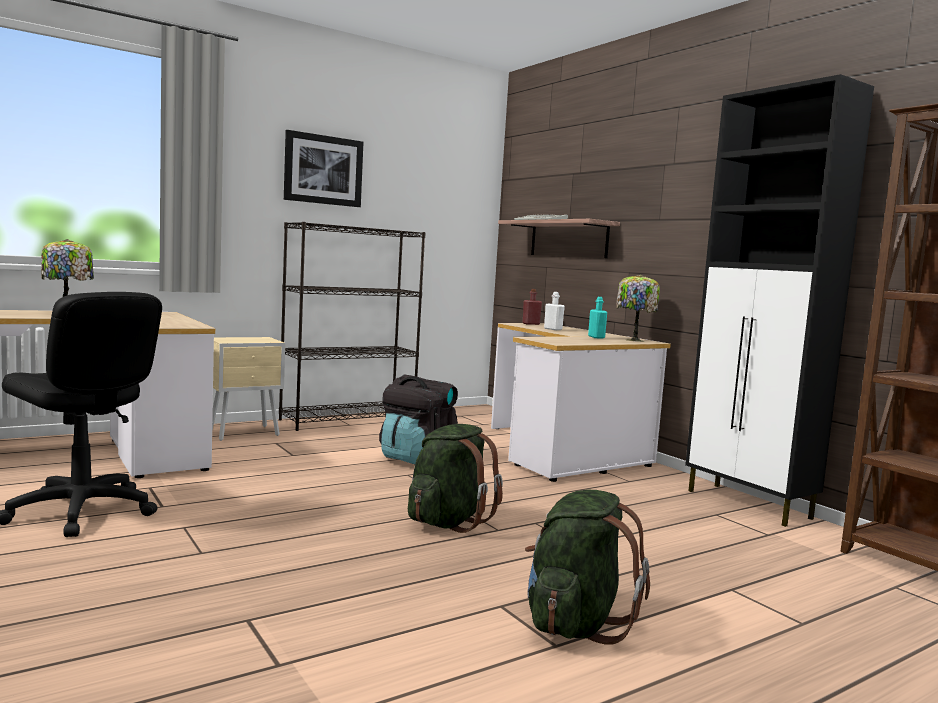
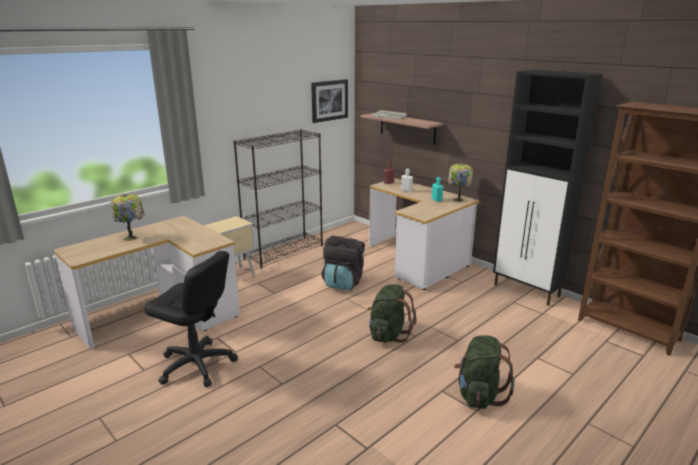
camera: 10 degrees left, 15 degrees up
(323, 170) = (251, 100): picture -> picture (329, 100)

